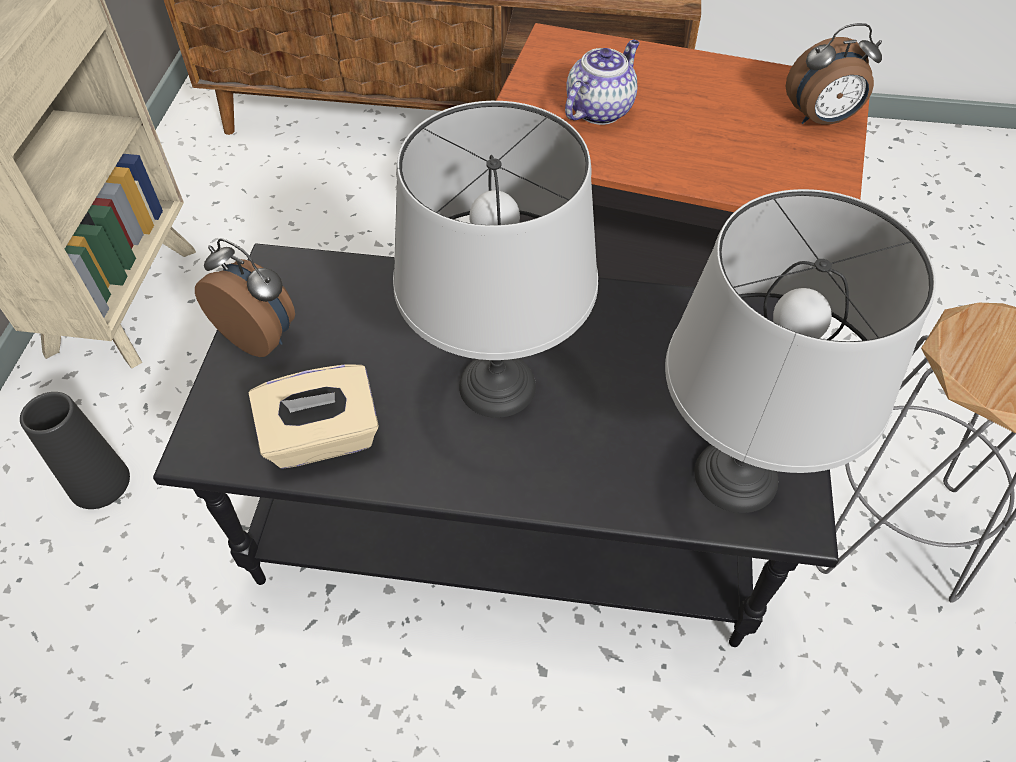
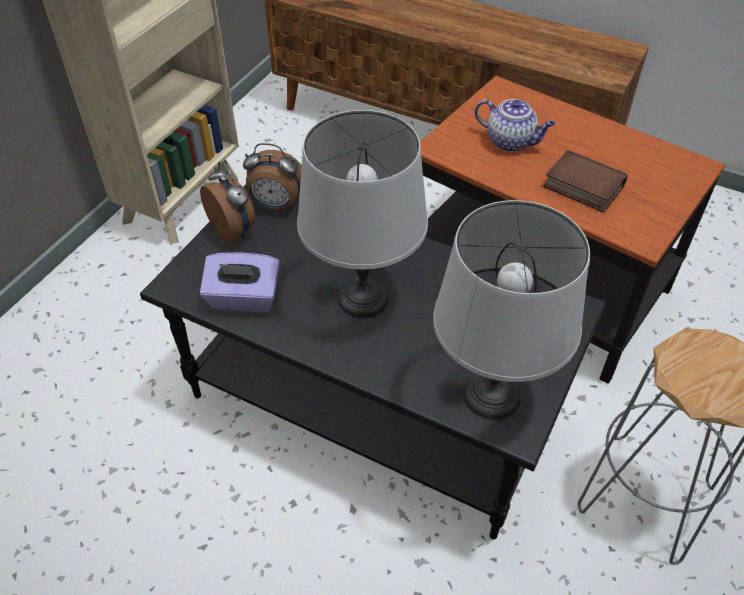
camera: 20 degrees right, 5 degrees down
(99, 483) = (125, 308): black vase -> none
(322, 438) = (243, 299): beige tissue box -> purple tissue box
(599, 109) = (511, 142): teapot -> teapot turned 60 degrees clockwise
(718, 151) = (581, 187): none -> book
(821, 119) = (669, 183): alarm clock -> alarm clock (276, 205)

